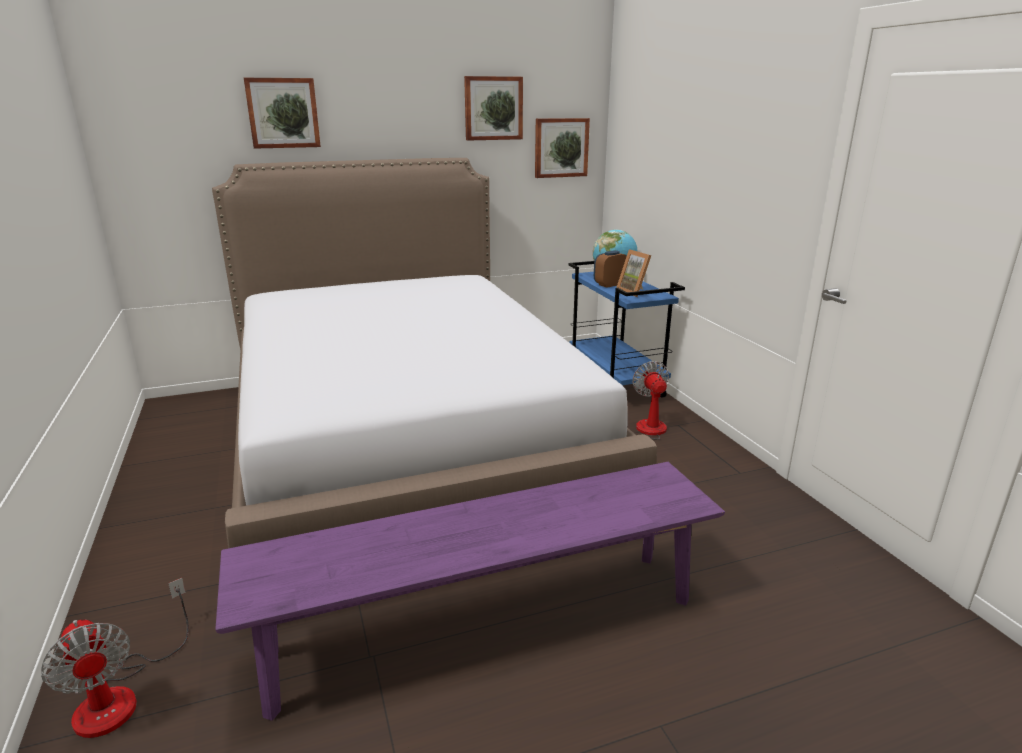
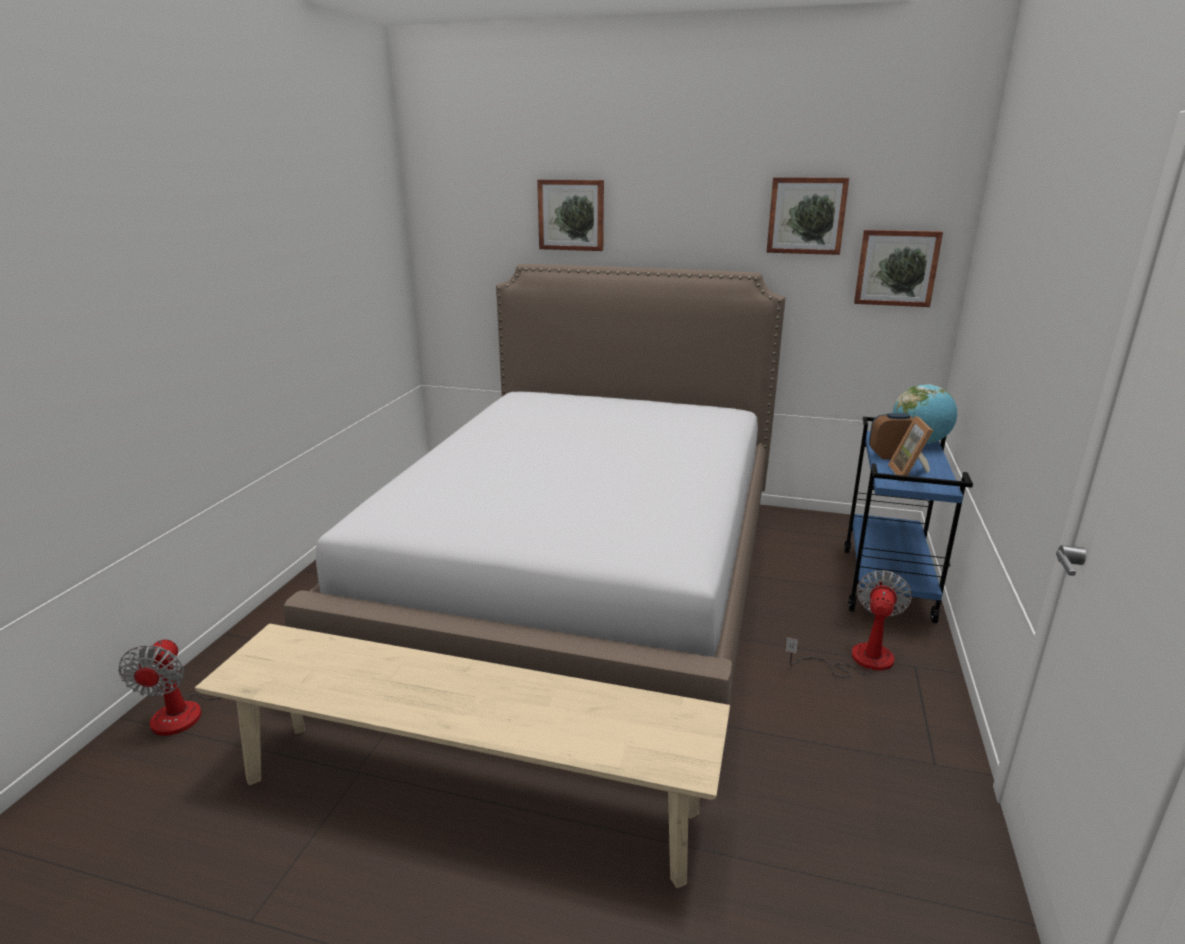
camera: 35 degrees right, 0 degrees up
(486, 626) = (467, 796): purple bench -> beige bench

